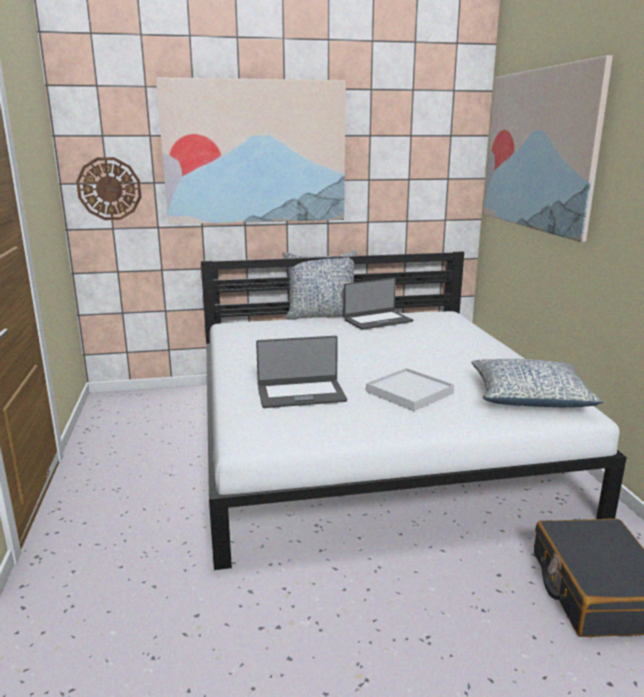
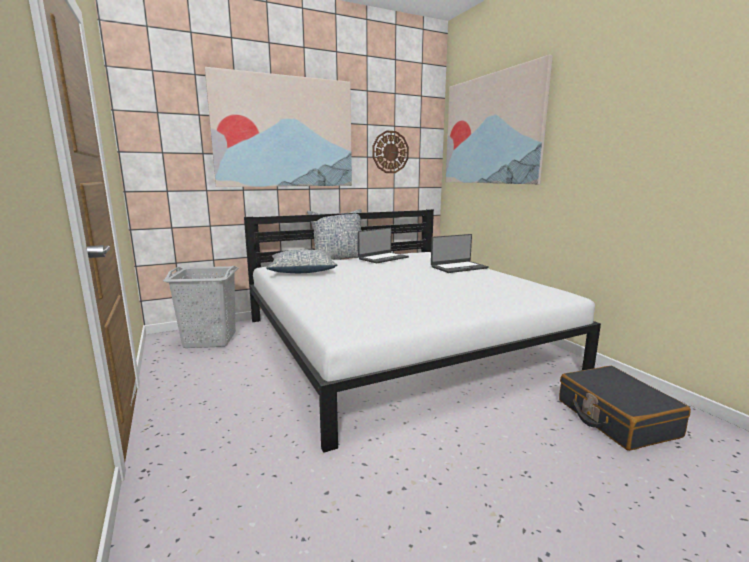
camera: 15 degrees left, 5 degrees down
(109, 189) = (164, 157): wall clock -> wall clock (390, 152)
(153, 408) = (210, 340): none -> grey laundry basket
(301, 394) = (363, 301): laptop -> laptop (458, 267)
(409, 392) = (442, 294): white tray -> none
(529, 397) = (526, 290): pillow -> pillow (303, 271)

